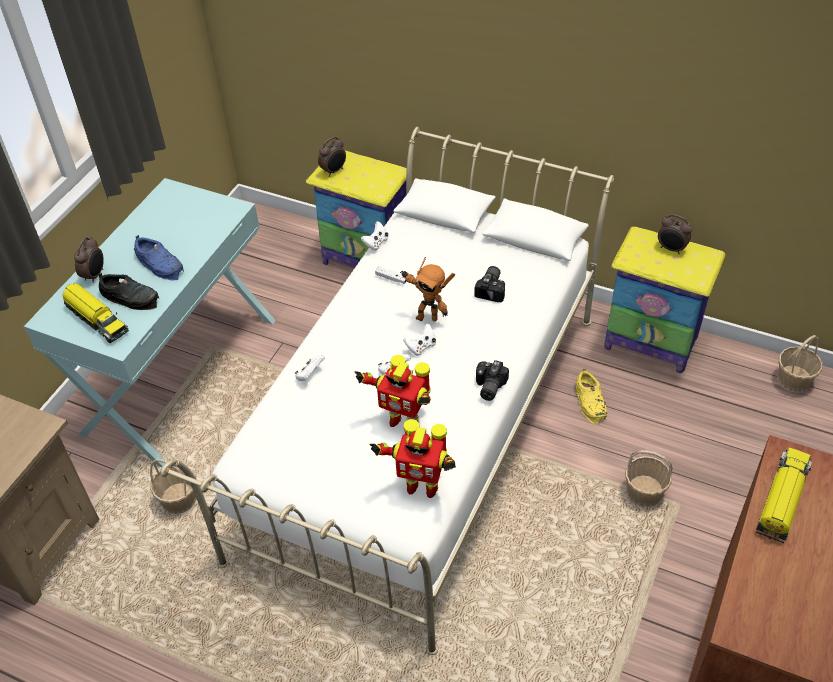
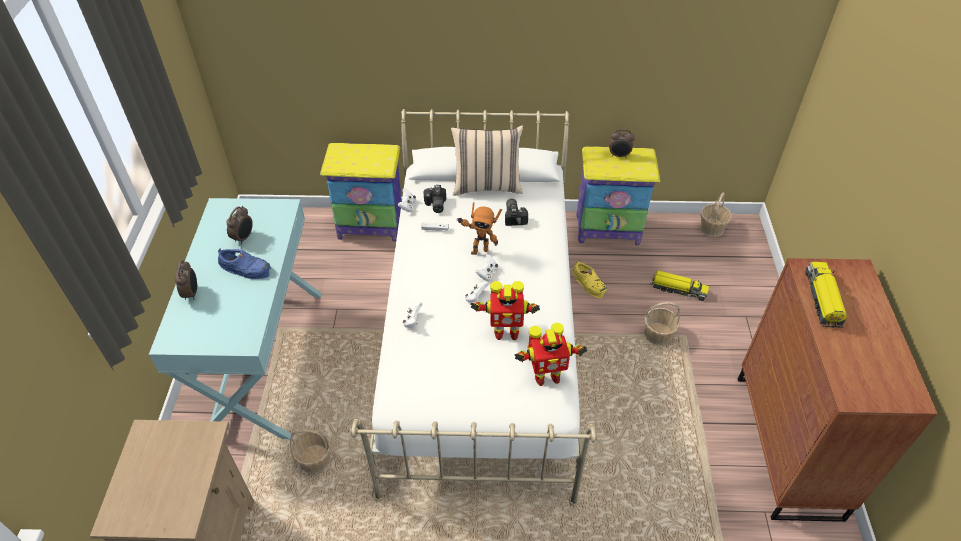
camera: 25 degrees left, 0 degrees up
(96, 319) = (214, 328): toy truck -> toy truck (678, 289)
(130, 297) = (235, 301): black shoe -> none
(334, 171) = (340, 160): alarm clock -> alarm clock (244, 238)
(480, 243) = (487, 185): none -> beige pillow
(488, 387) = (553, 288): camera -> camera (435, 205)

